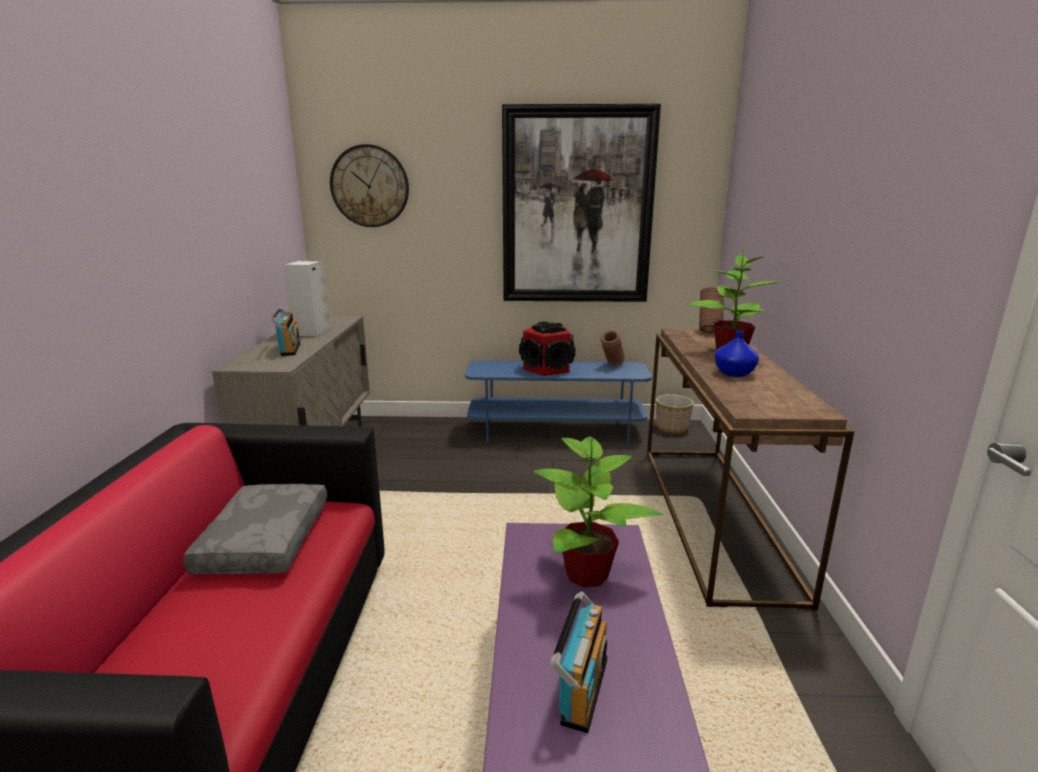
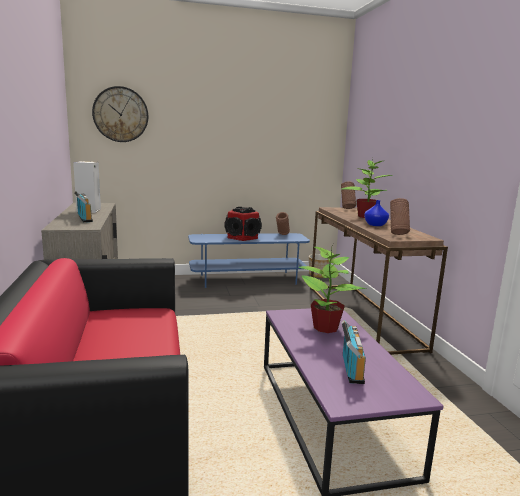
camera: 15 degrees left, 5 degrees down
(263, 540) = (119, 327): grey pillow -> none
(577, 207) = (258, 134): picture -> none
(762, 399) = (397, 234): none -> brown vase

